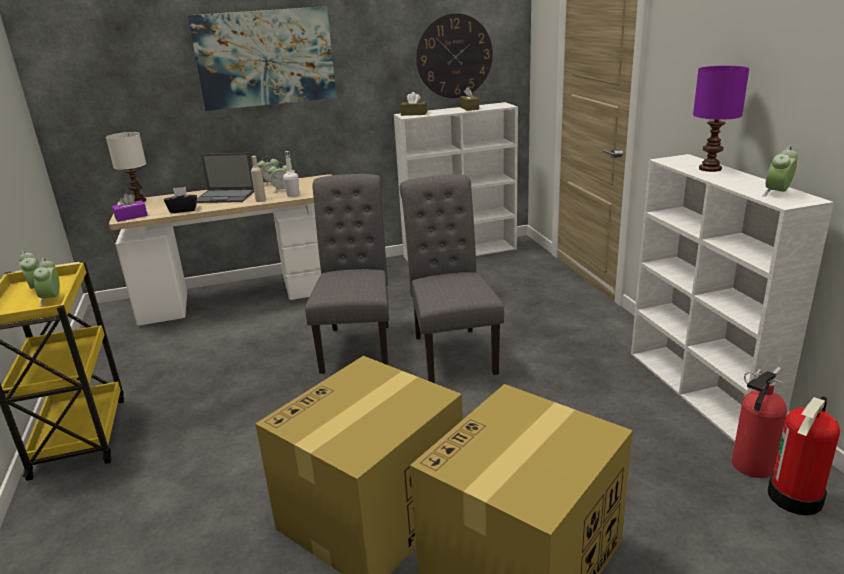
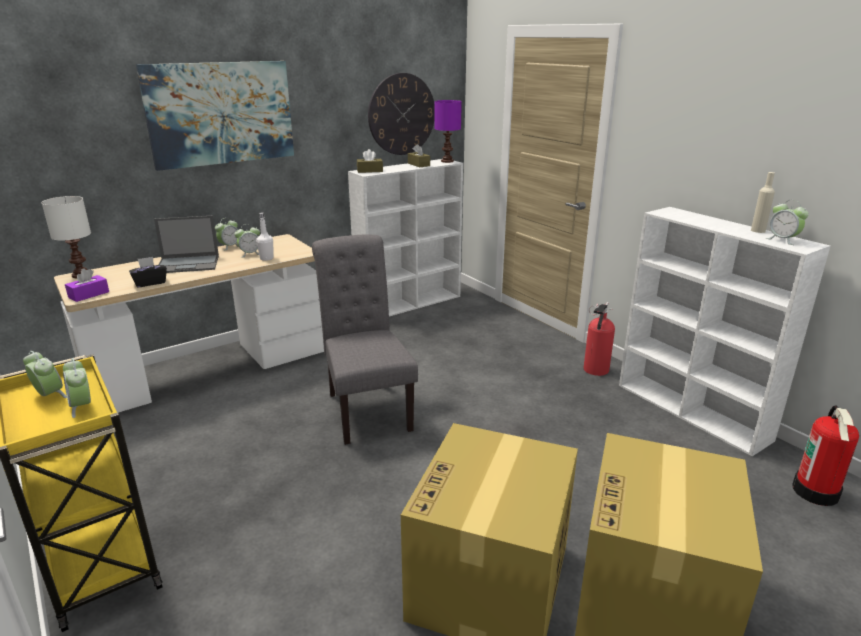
camera: 20 degrees left, 0 degrees up
(260, 200) = (235, 266): beige bottle -> beige bottle (758, 230)
(451, 351) = (462, 403): grey chair -> none
(709, 168) = (704, 219): purple table lamp -> purple table lamp (447, 161)
(750, 467) = (769, 472): fire extinguisher -> fire extinguisher (595, 370)
(777, 193) = (782, 240): alarm clock -> alarm clock turned 60 degrees counterclockwise

